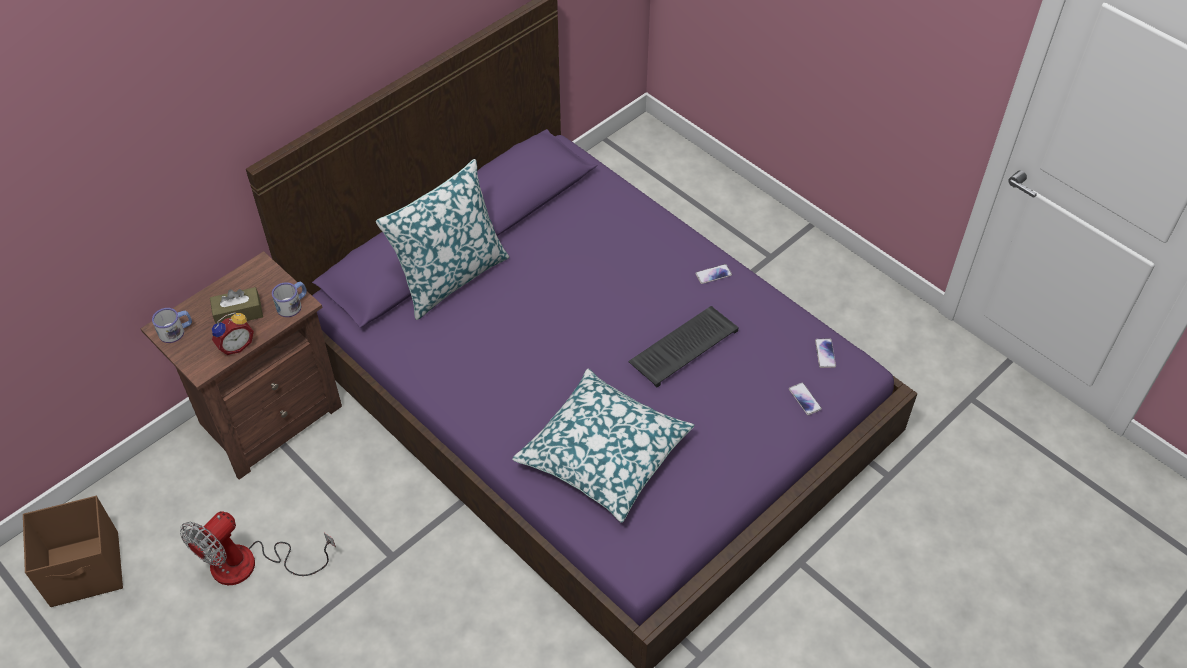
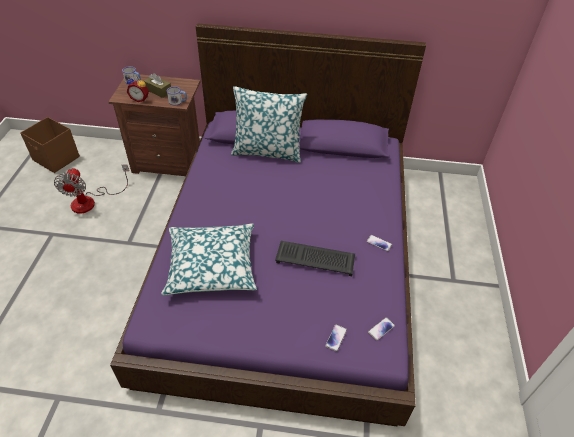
camera: 50 degrees right, 5 degrees down
(250, 565) = (91, 201): fan -> fan turned 90 degrees counterclockwise

